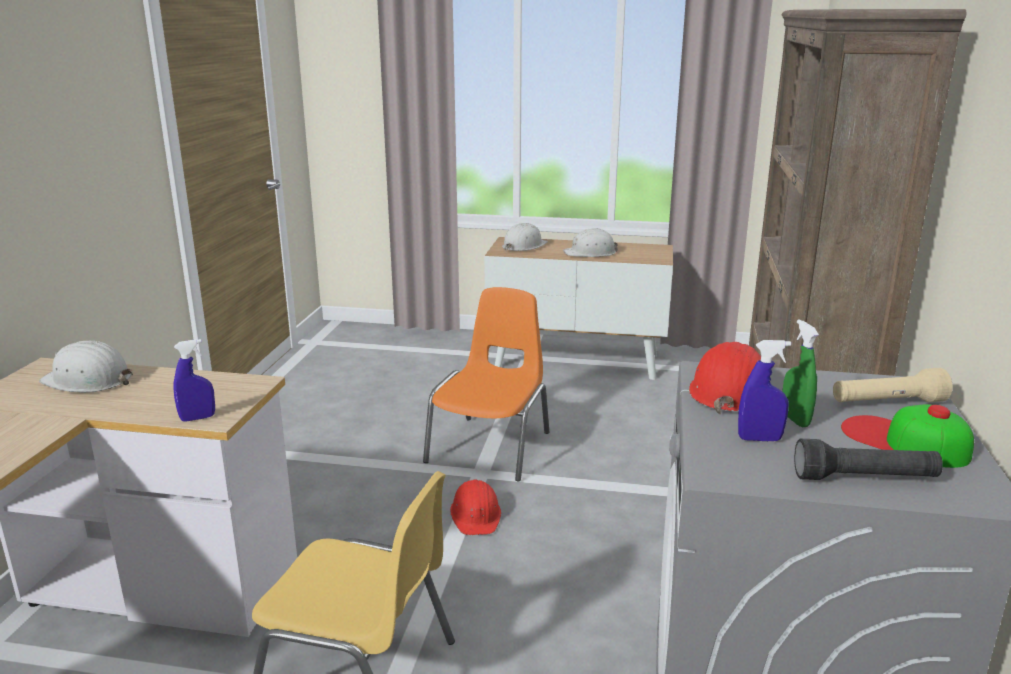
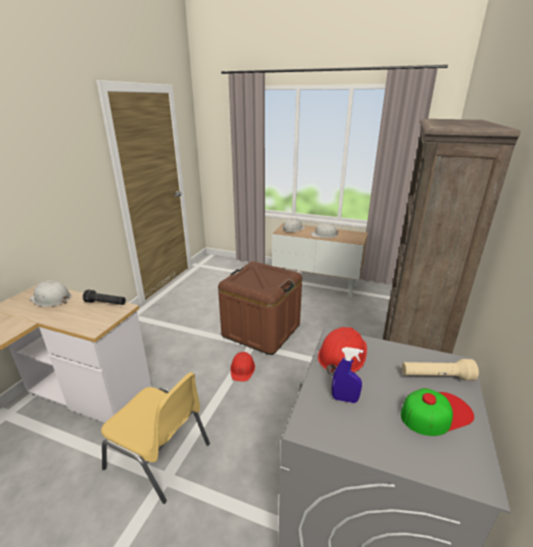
camera: 10 degrees right, 5 degrees up
(198, 418) = (85, 328): blue spray bottle -> none
(491, 447) = (261, 330): orange chair -> brown storage box
(795, 419) = (372, 384): green spray bottle -> none
(864, 479) = (398, 445): black flashlight -> black flashlight (106, 303)
(904, 441) = (436, 413): cap -> cap turned 105 degrees clockwise

